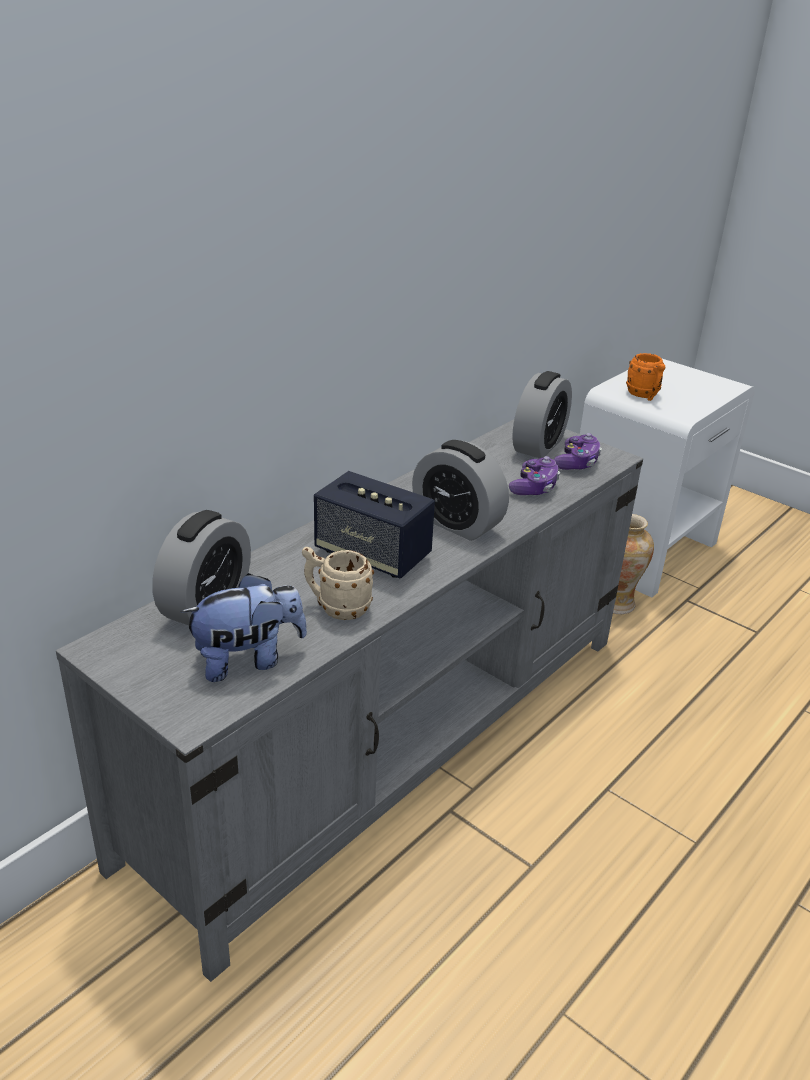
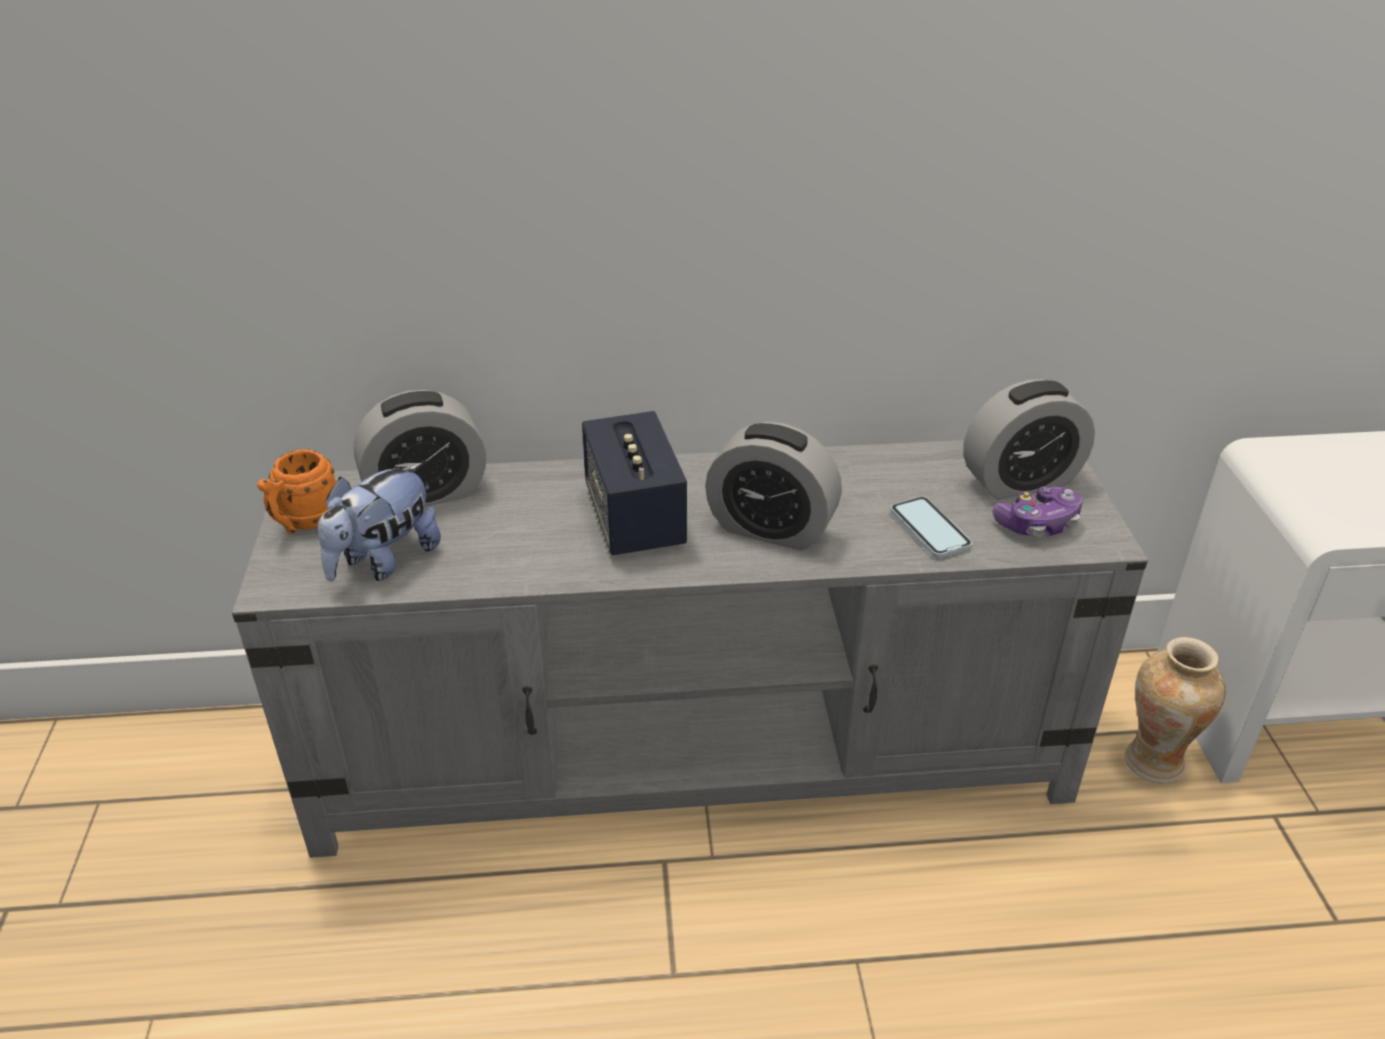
camera: 45 degrees right, 5 degrees up
(248, 660) = (384, 561): plush toy -> plush toy turned 105 degrees clockwise
(336, 607) = (523, 554): beige mug -> none
(457, 523) = (771, 528): alarm clock -> alarm clock turned 60 degrees counterclockwise
(534, 487) = (929, 529): game controller -> phone
(644, 396) = (1312, 479): orange mug -> orange mug (304, 523)

